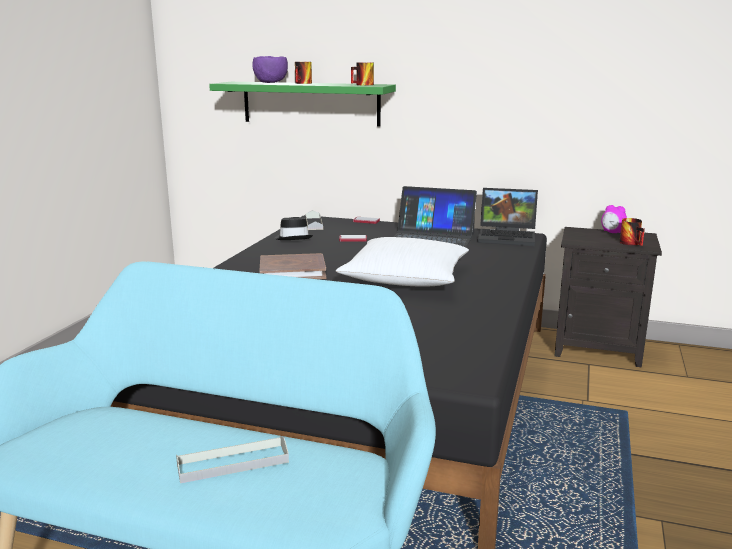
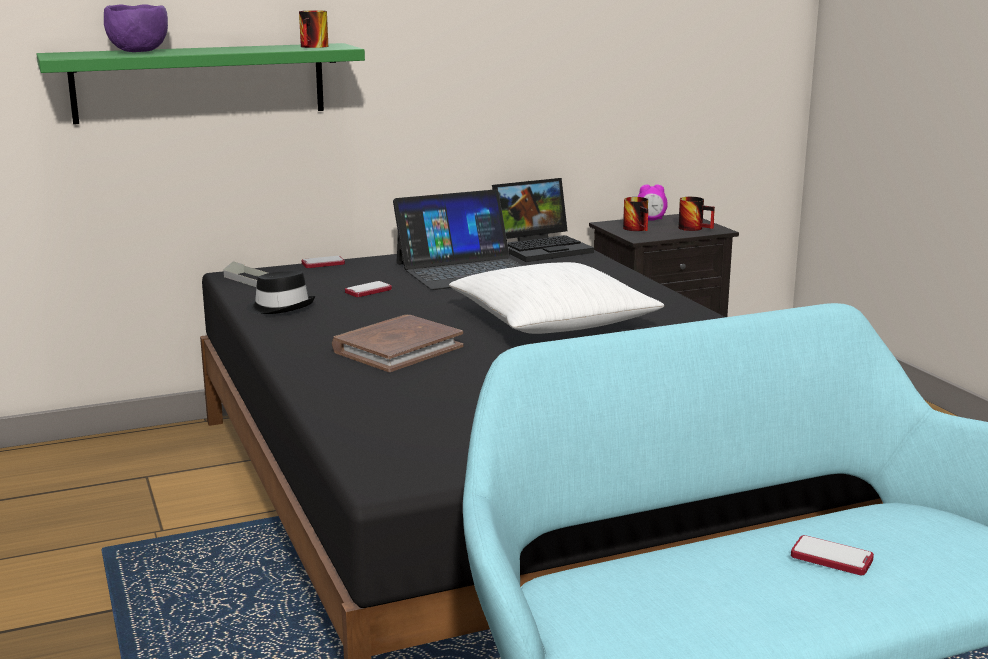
camera: 40 degrees left, 0 degrees up
(233, 463) = (831, 558): grey tray -> phone
(303, 83) = (203, 49): mug -> mug (639, 229)

